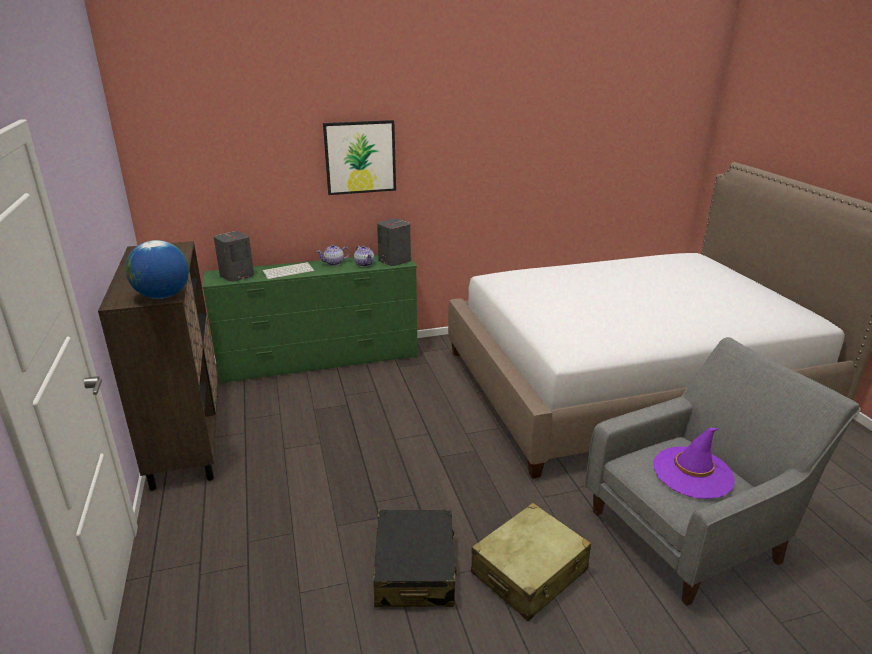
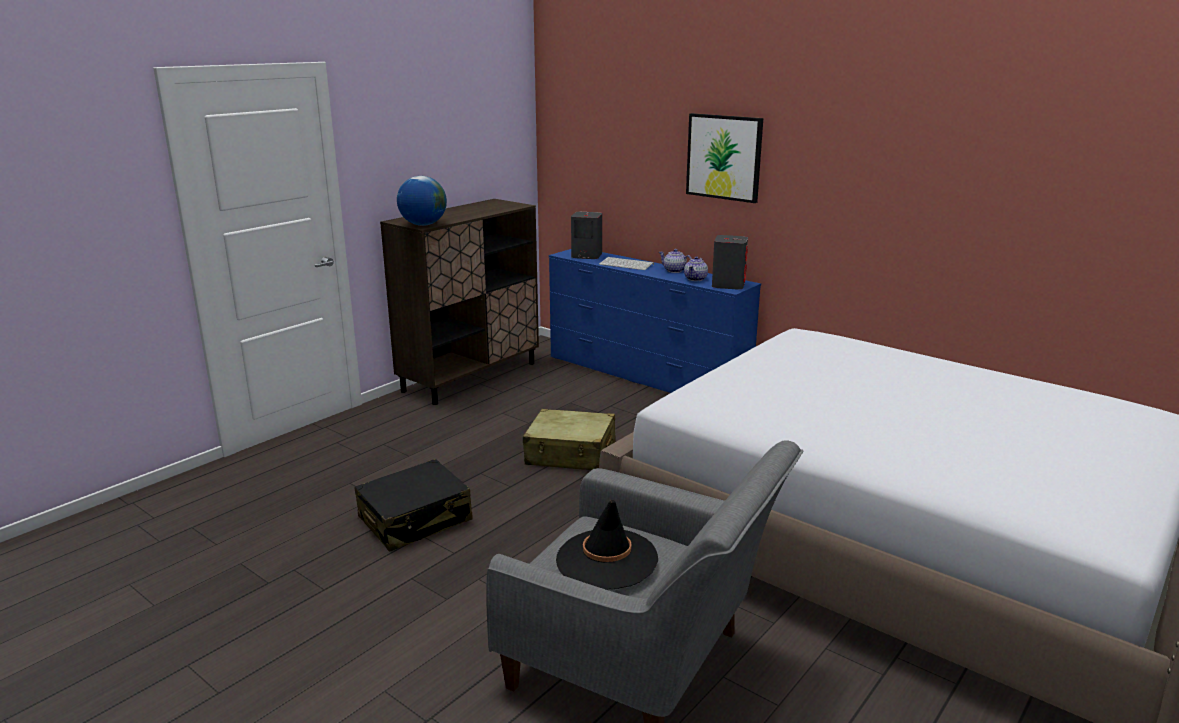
camera: 55 degrees right, 5 degrees down
(320, 361) = (645, 376): green dresser -> blue dresser
(529, 572) = (466, 576): beige suitcase -> beige suitcase (571, 454)
(693, 473) = (606, 559): purple hat -> black hat

